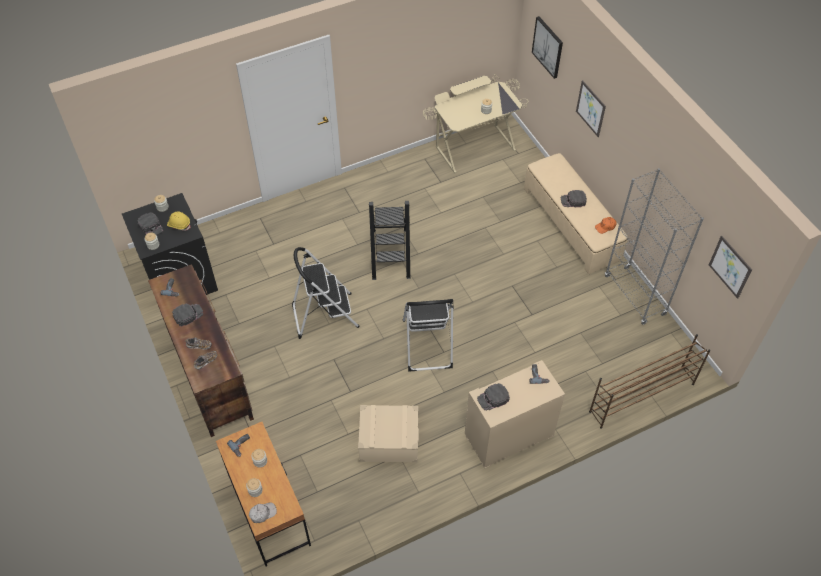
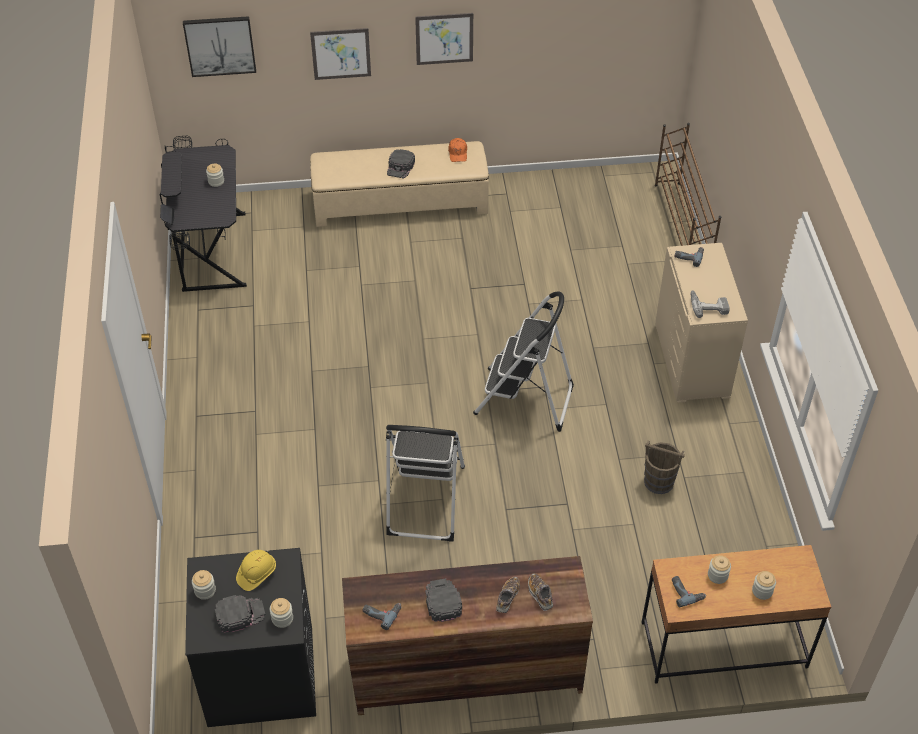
camera: 70 degrees left, 5 degrees down
(262, 513) = (799, 590): white cap -> none
(389, 440) = (659, 482): beige storage box -> brown bucket
(390, 253) = (351, 396): black step ladder -> none
(474, 147) = (210, 251): beige desk -> black desk
(493, 399) = (708, 305): black cap -> power drill
(635, 295) = (538, 186): grey bookcase -> none
(730, 267) = (644, 31): picture -> picture (444, 38)

